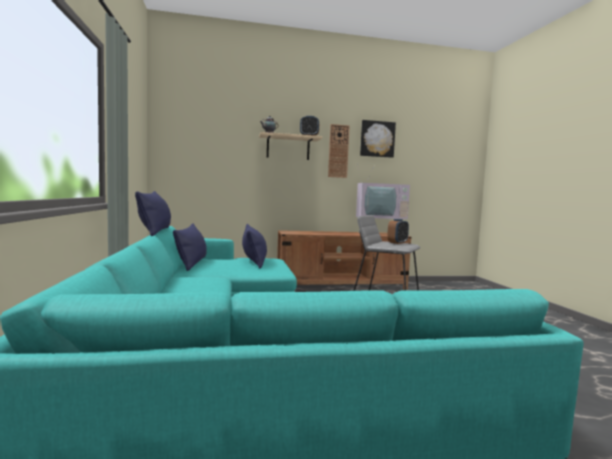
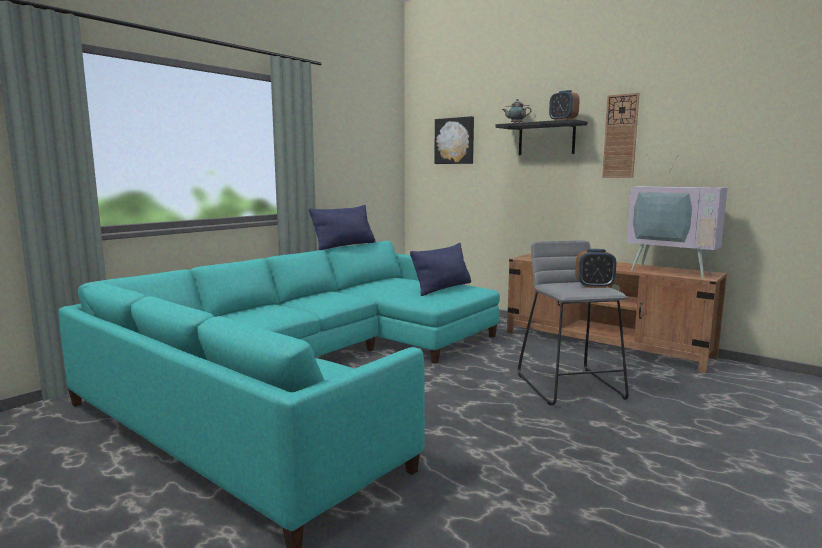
camera: 50 degrees right, 5 degrees up
(191, 263) = (382, 281): blue pillow -> none
(288, 148) = (546, 139): beige shelf -> black shelf
(377, 139) = (691, 108): picture -> picture (455, 141)

